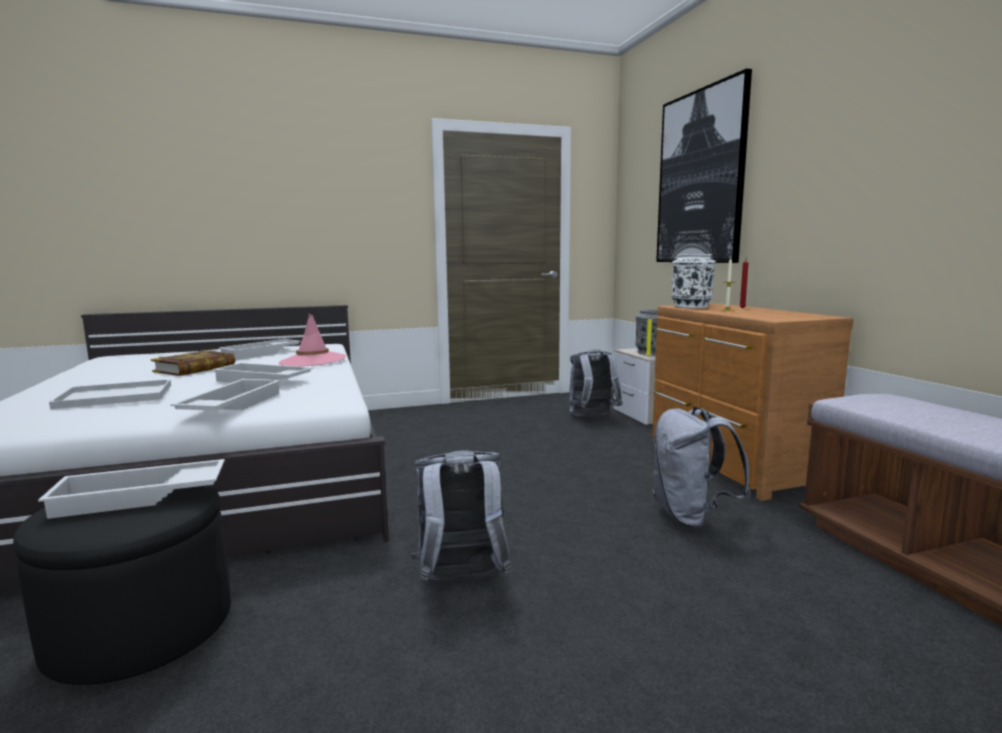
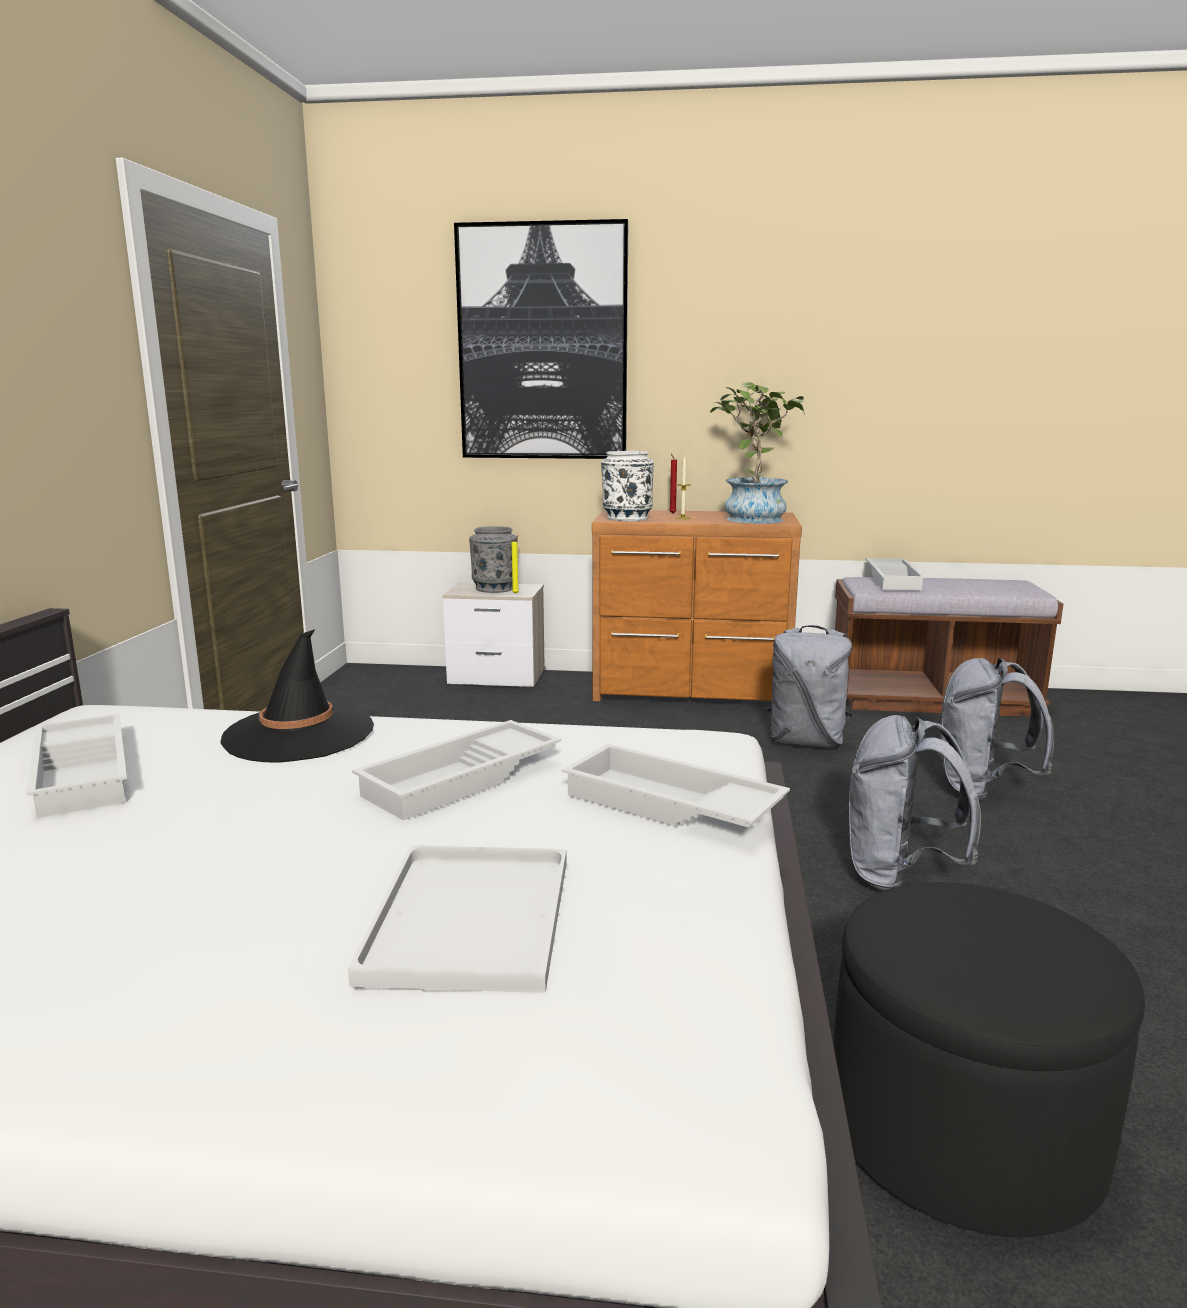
camera: 65 degrees left, 5 degrees up
(139, 497) = (970, 929): white tray -> white tray (894, 580)
(195, 369) = (188, 844): book -> none
(313, 361) = (299, 734): pink hat -> black hat
(592, 418) = (460, 703): grey backpack -> grey backpack (981, 790)
(778, 315) = (753, 518): none -> potted plant

